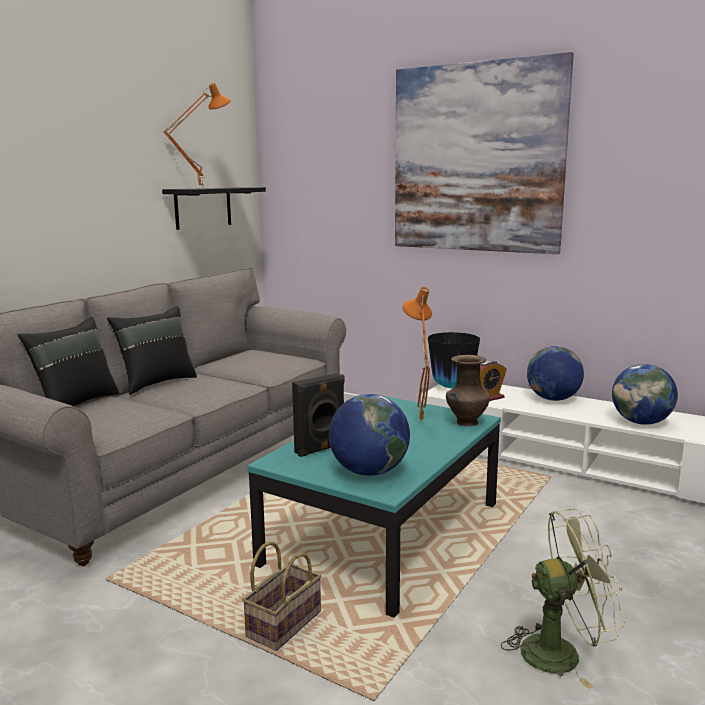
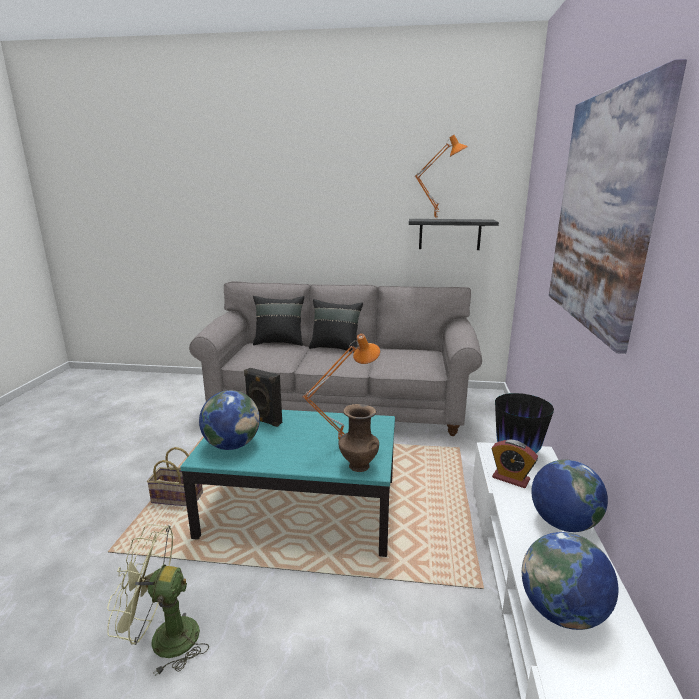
camera: 65 degrees right, 5 degrees up
(562, 652) = (163, 639): green fan -> green fan turned 120 degrees clockwise

